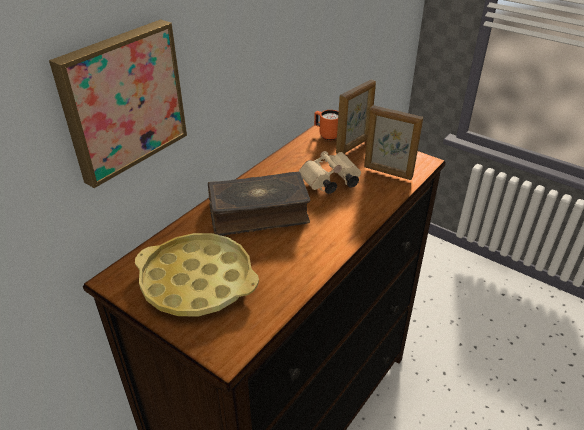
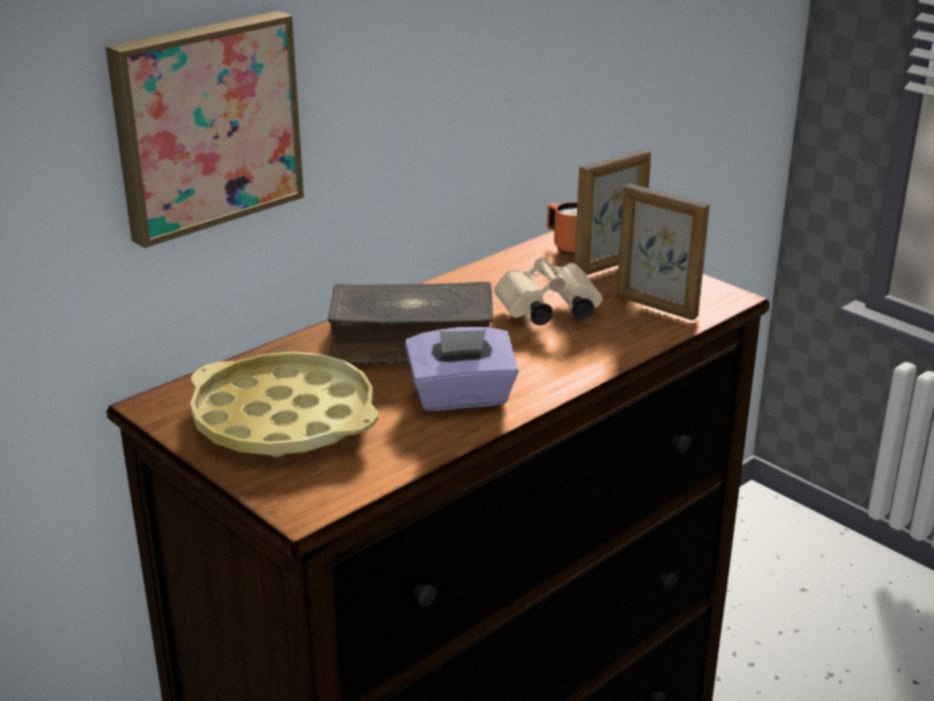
camera: 10 degrees right, 10 degrees down
(299, 251) = (461, 397): none -> purple tissue box

